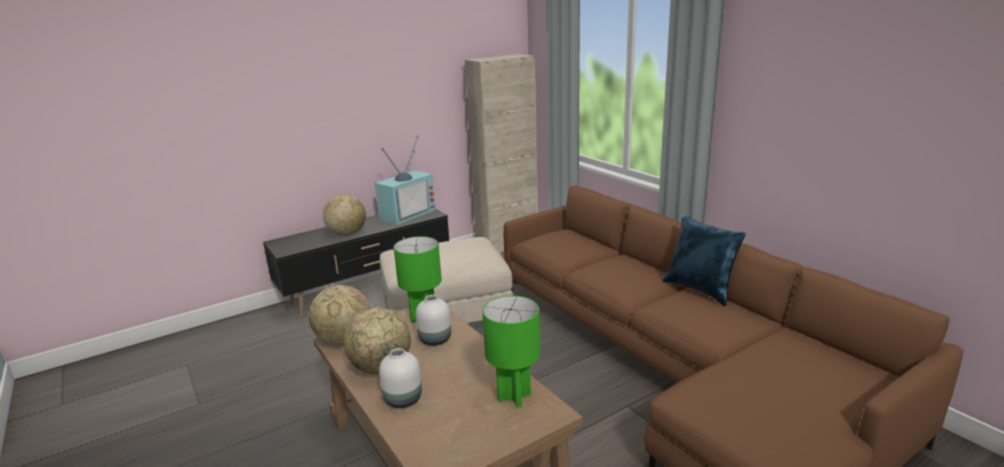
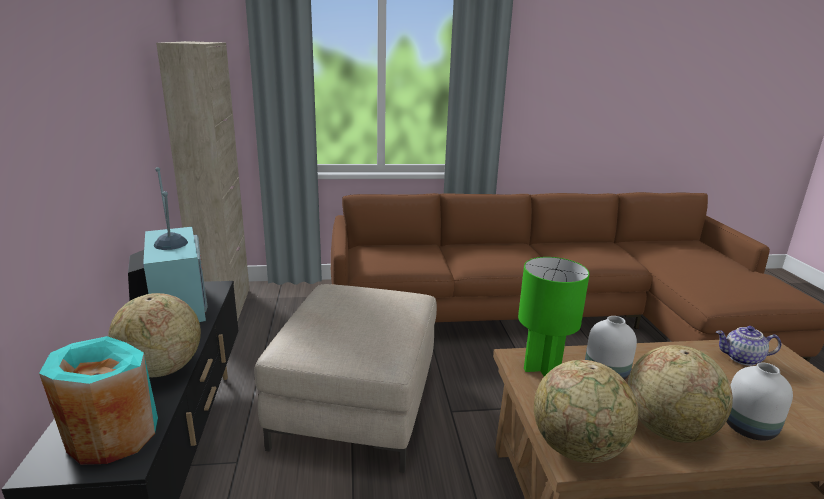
camera: 65 degrees left, 0 degrees up
(297, 244) = (112, 435): none -> turquoise vase
(514, 397) = (742, 359): green table lamp -> teapot
(700, 290) = (548, 243): blue pillow -> none

